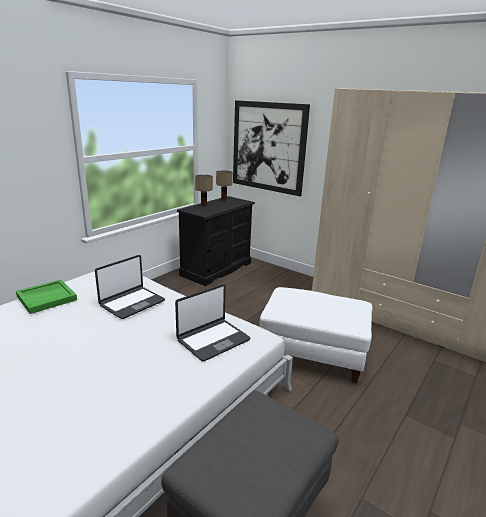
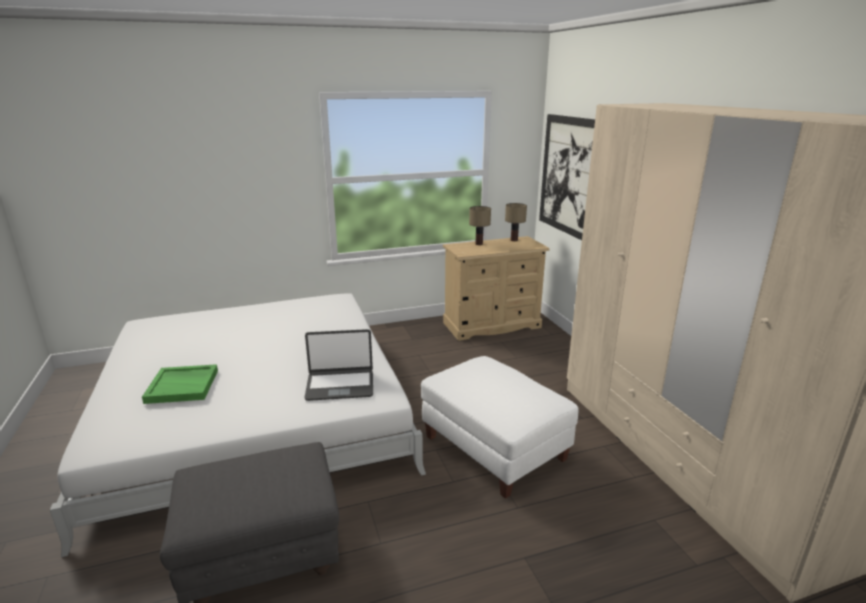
camera: 35 degrees right, 0 degrees up
(47, 298) = (260, 309): green tray -> green tray (183, 386)
(132, 303) = (316, 331): laptop -> none
(217, 269) = (492, 325): black dresser -> beige dresser

